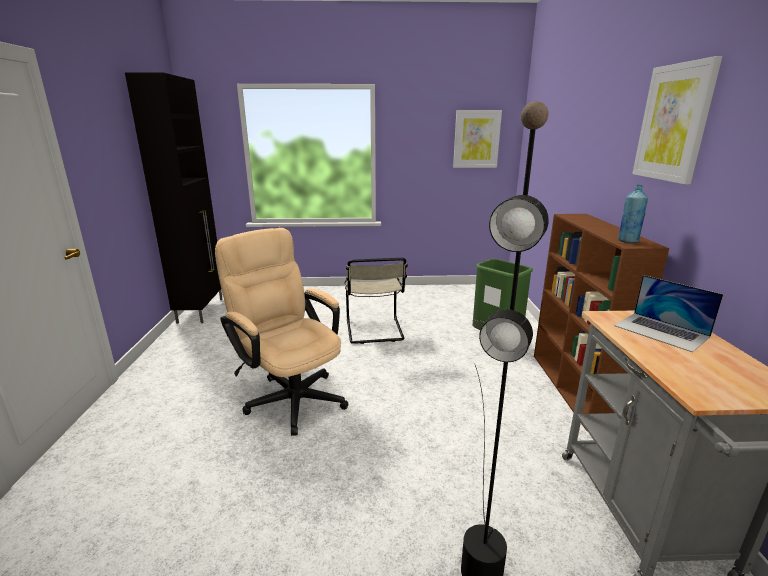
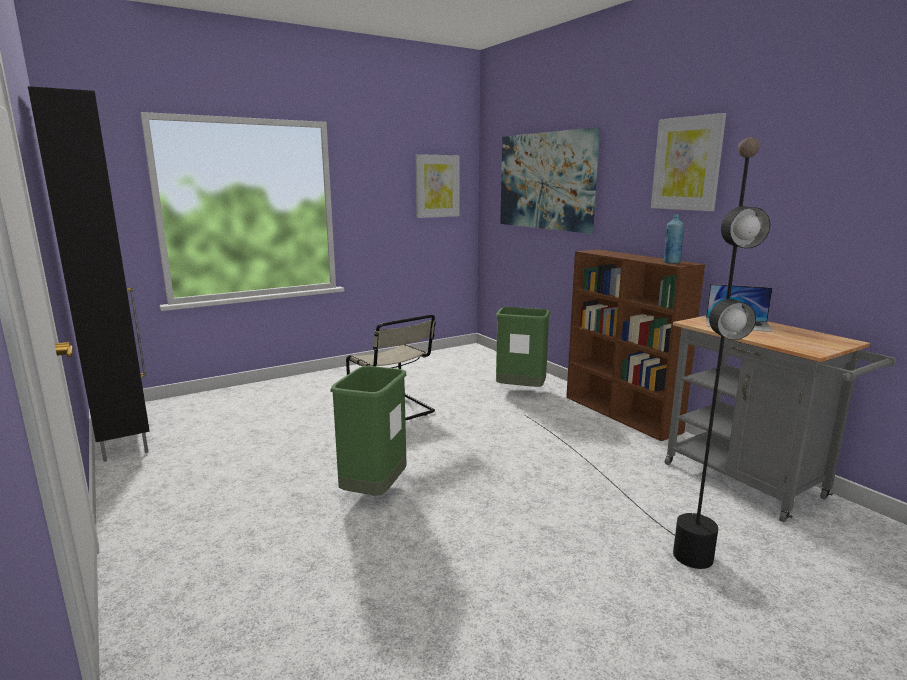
camera: 30 degrees left, 5 degrees down
(290, 396) = (374, 491): beige office chair -> green trash can
(562, 137) = (545, 181): none -> picture

